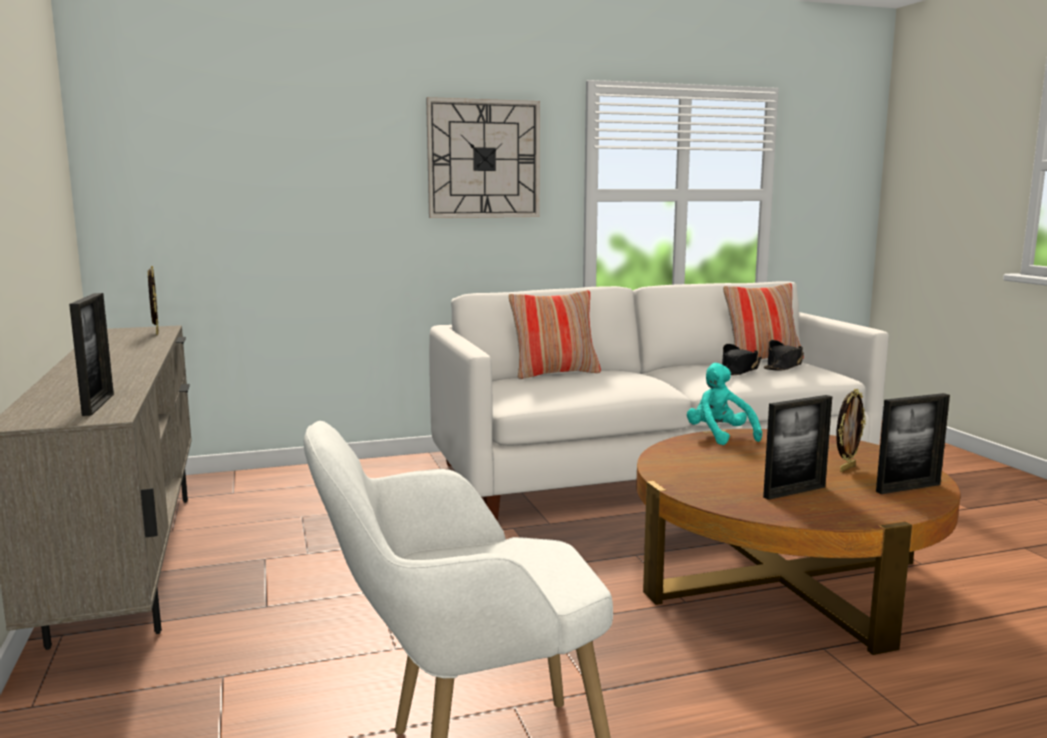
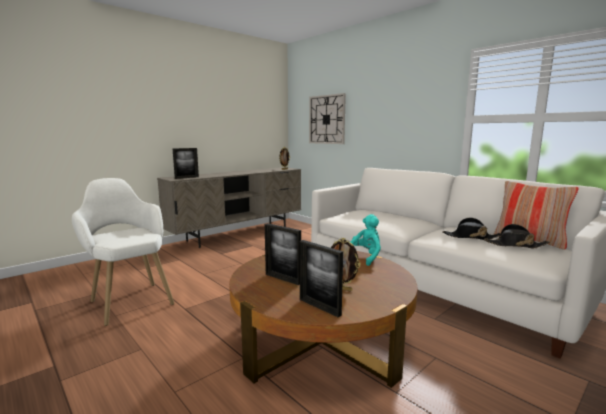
camera: 65 degrees right, 0 degrees up
(483, 159) = (410, 102): wall clock -> wall clock (327, 119)
(555, 373) = (387, 213): pillow -> none

